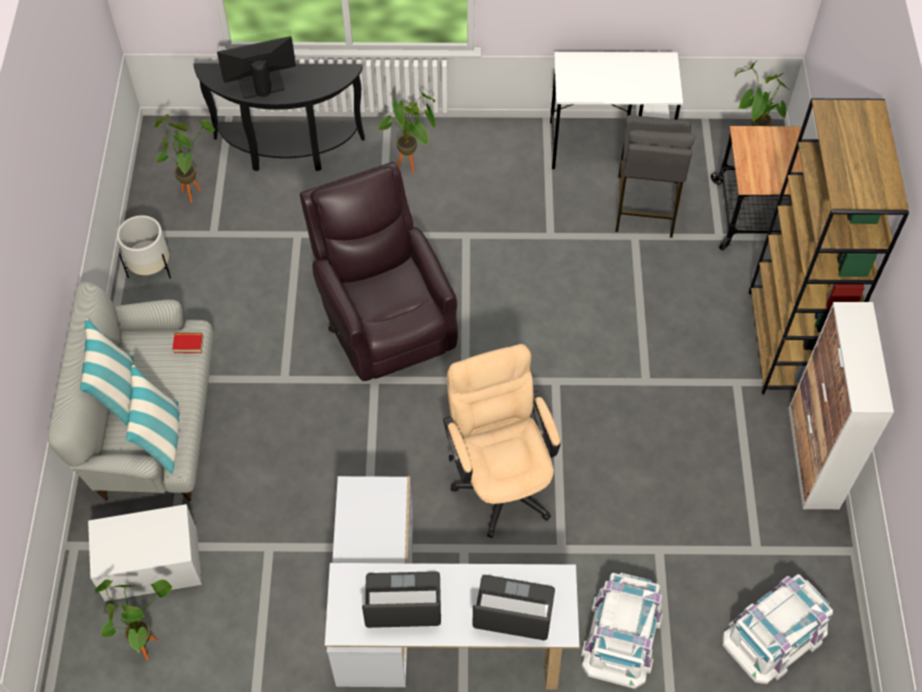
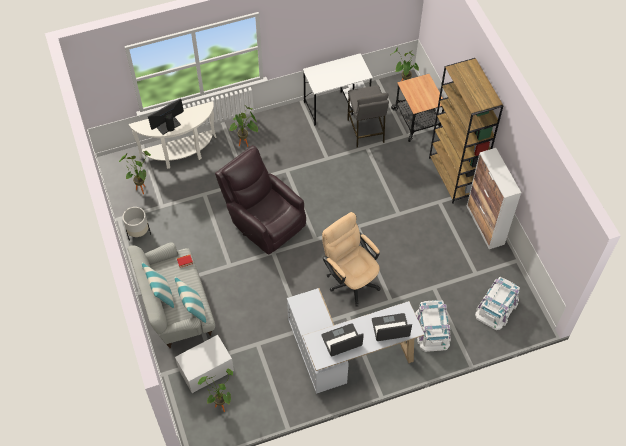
camera: 20 degrees left, 0 degrees up
(288, 152) = (180, 154): black console table -> white console table

